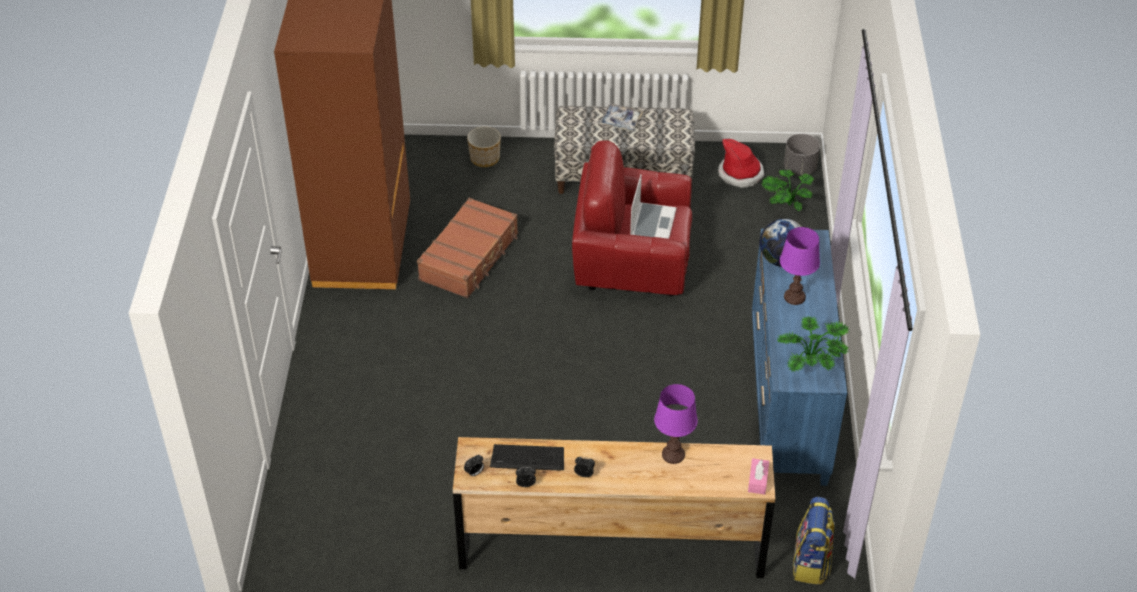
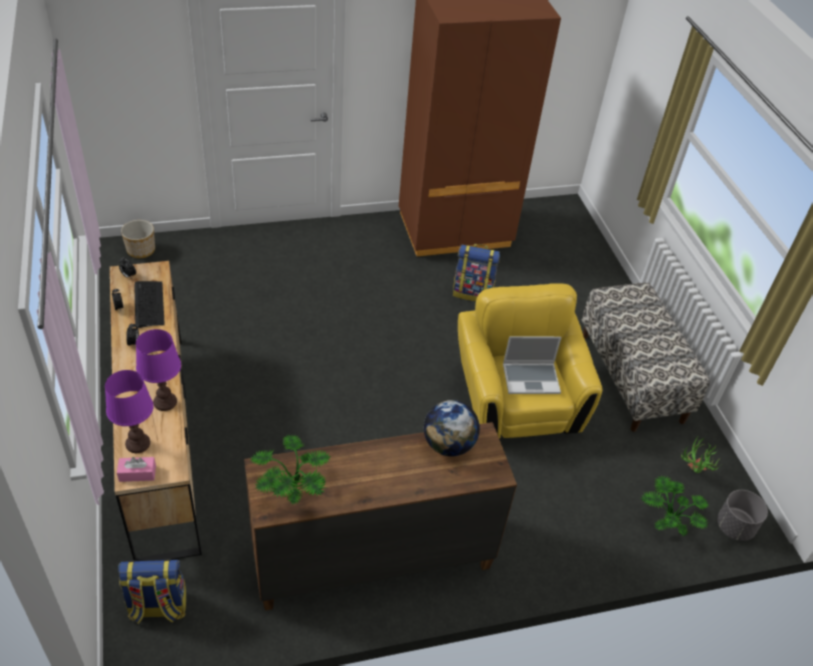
camera: 70 degrees right, 0 degrees up
(470, 257) = (473, 292): brown suitcase -> backpack
(484, 159) = (598, 280): planter -> planter (140, 250)
(621, 121) = (655, 328): tray -> none
(631, 262) = (517, 401): red armchair -> yellow armchair
(740, 174) = (692, 472): hat -> potted plant
(787, 403) = (371, 559): blue dresser -> brown dresser
(795, 297) = (393, 463): purple table lamp -> purple table lamp (138, 444)

